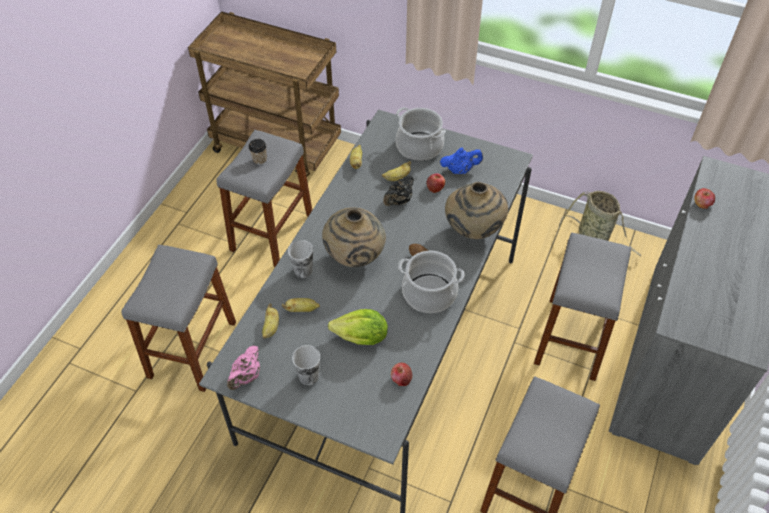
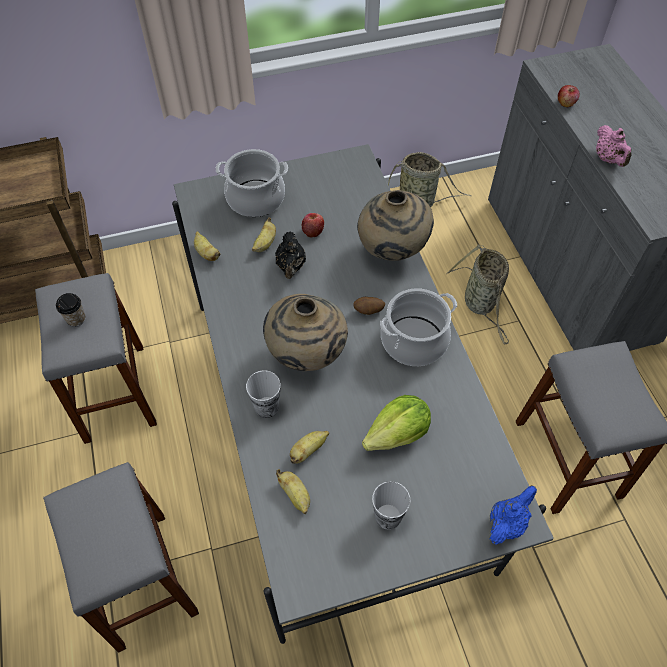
camera: 40 degrees left, 5 degrees up
(246, 377) = (325, 571): pink teapot -> pink teapot (608, 159)
(401, 379) = (476, 447): apple -> none
(460, 170) = (319, 199): blue teapot -> blue teapot (506, 522)
(571, 338) = (480, 304): grey stool -> basket

